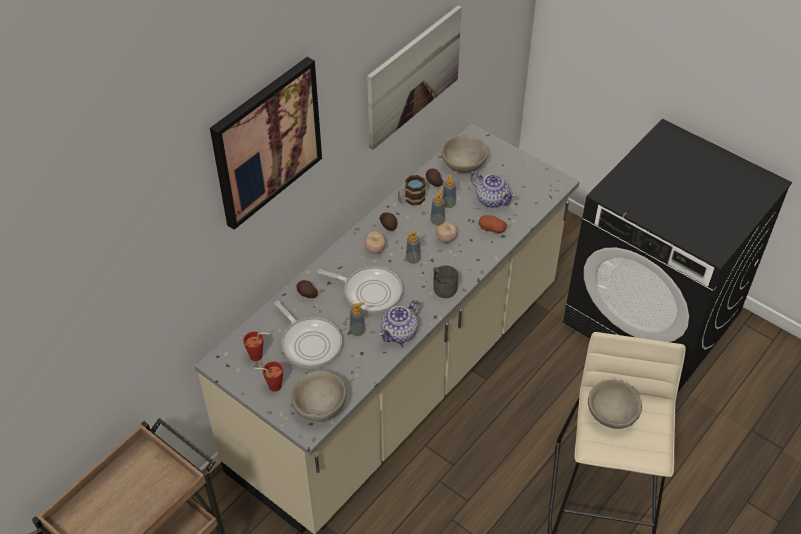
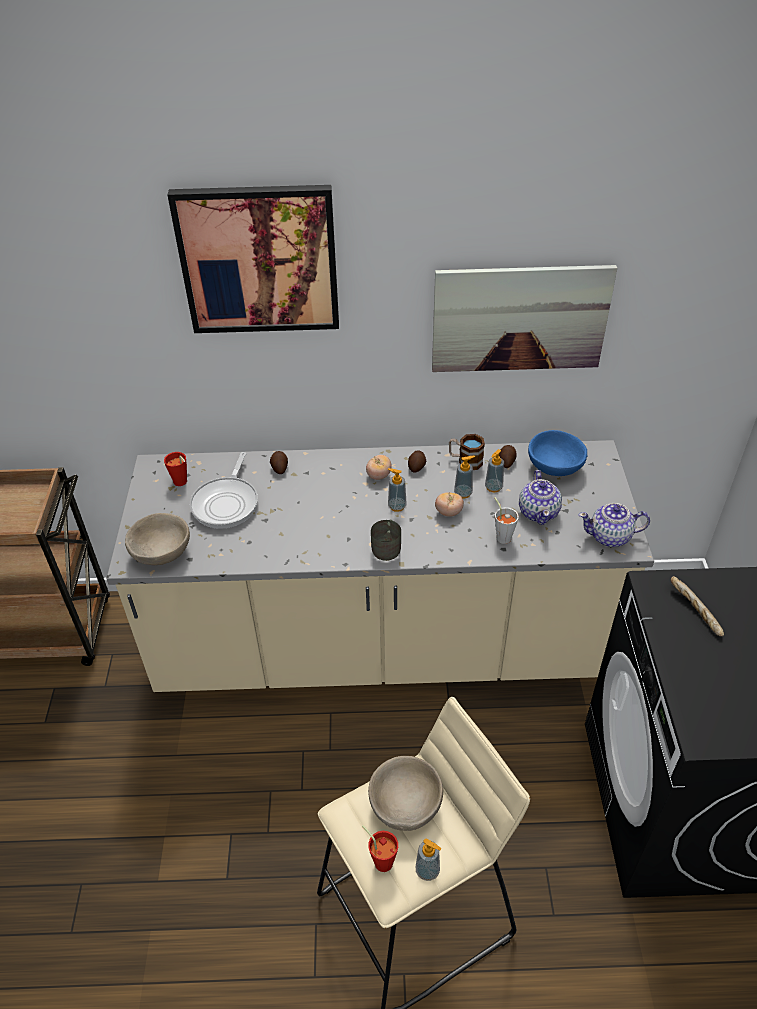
camera: 50 degrees right, 5 degrees down
(272, 386) = (156, 510): red cup -> red cup (380, 859)
(357, 331) = (272, 523): soap dispenser -> soap dispenser (427, 870)
(369, 292) = (325, 503): frying pan -> none
(400, 332) = (299, 552): teapot -> teapot (610, 537)
(463, 165) = (554, 467): beige bowl -> blue bowl
(492, 229) = (502, 536): potato -> grey cup
(639, 192) = (694, 611): none -> bread

